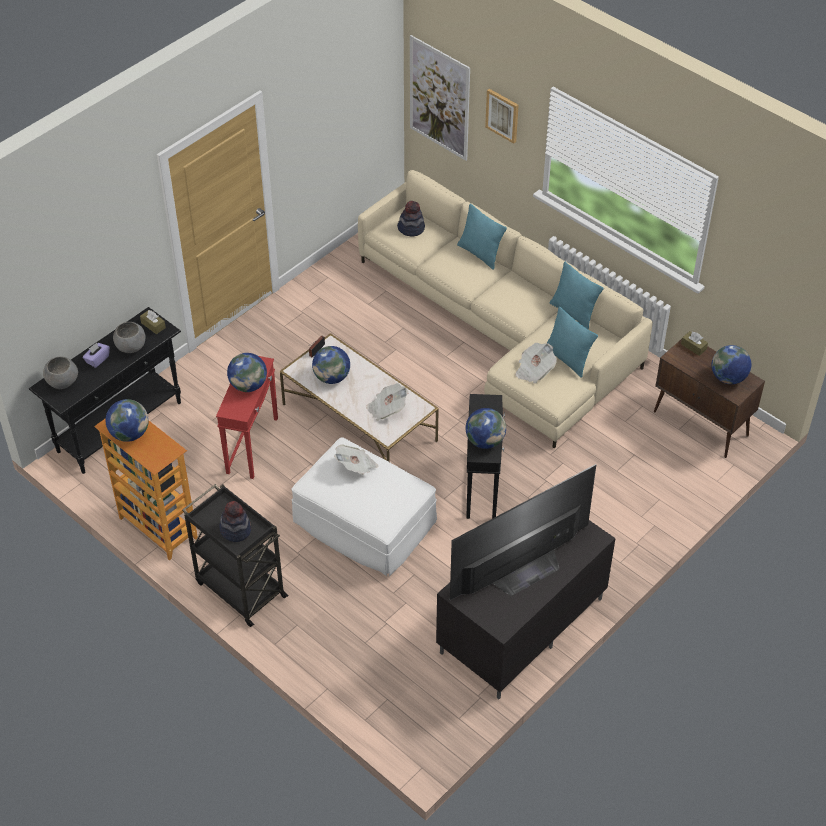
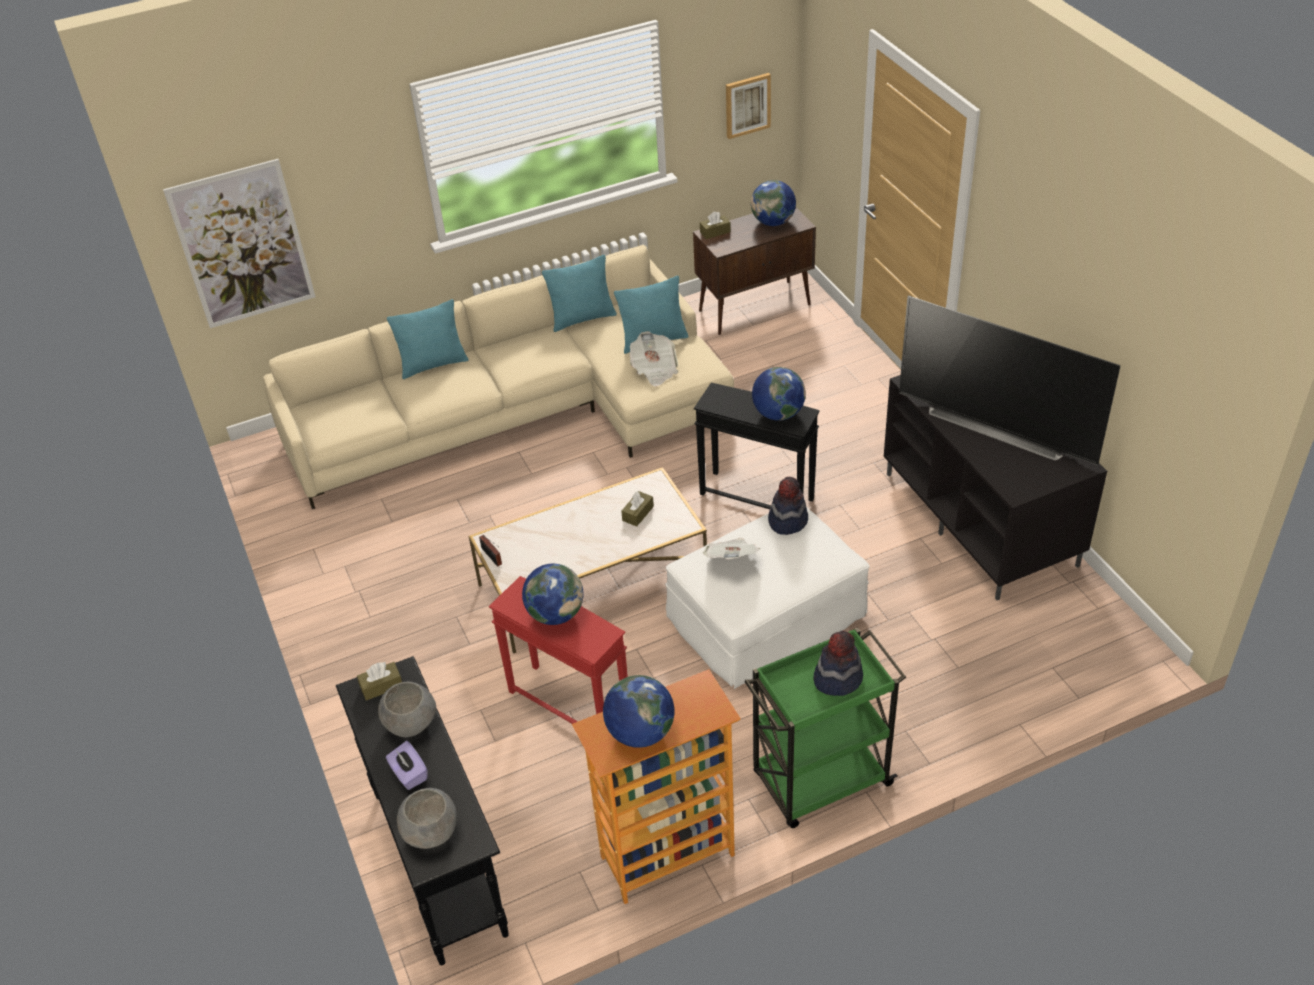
camera: 65 degrees left, 5 degrees down
(239, 588) = (820, 780): black cart -> green cart
(332, 377) = (551, 553): globe -> none
(387, 409) = (638, 513): newspaper -> brown tissue box
(411, 228) = (342, 410): hat -> hat (787, 520)
(502, 115) = (349, 185): picture -> picture (747, 105)
(524, 568) = (998, 426): television -> television turned 45 degrees counterclockwise

